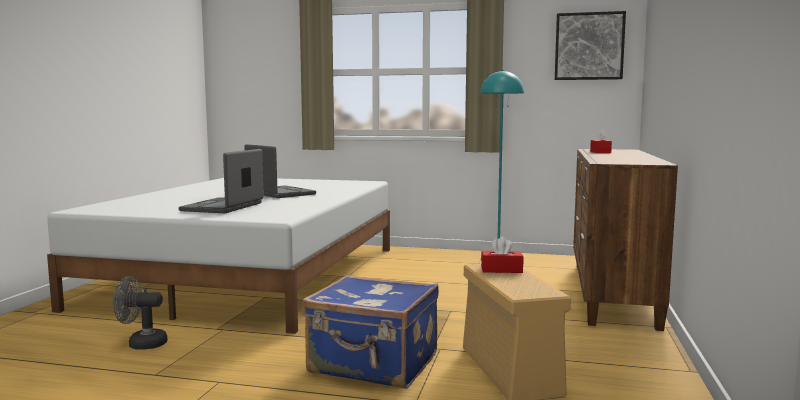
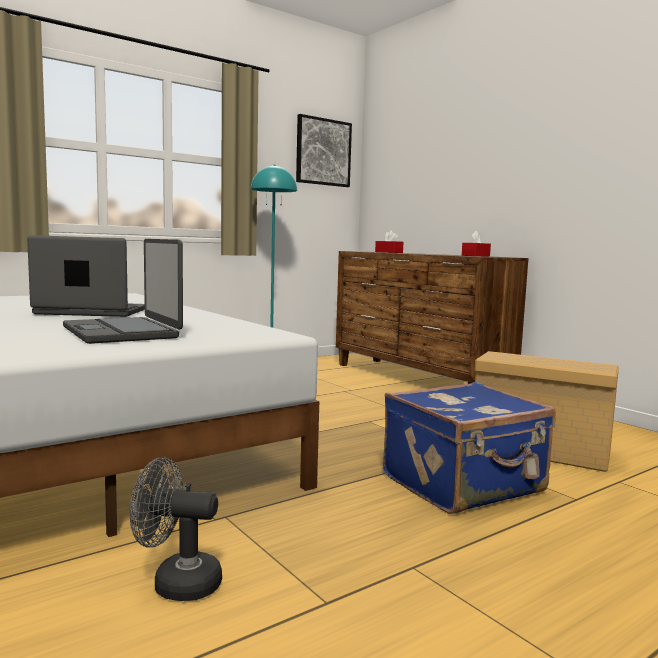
camera: 50 degrees left, 0 degrees up
(141, 344) = (176, 582): grey fan -> grey fan turned 60 degrees clockwise
(501, 270) = (514, 357): red tissue box -> red tissue box (475, 256)

